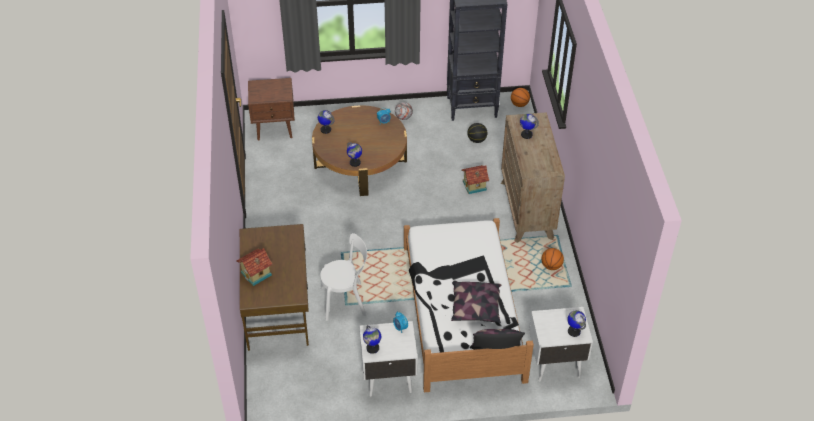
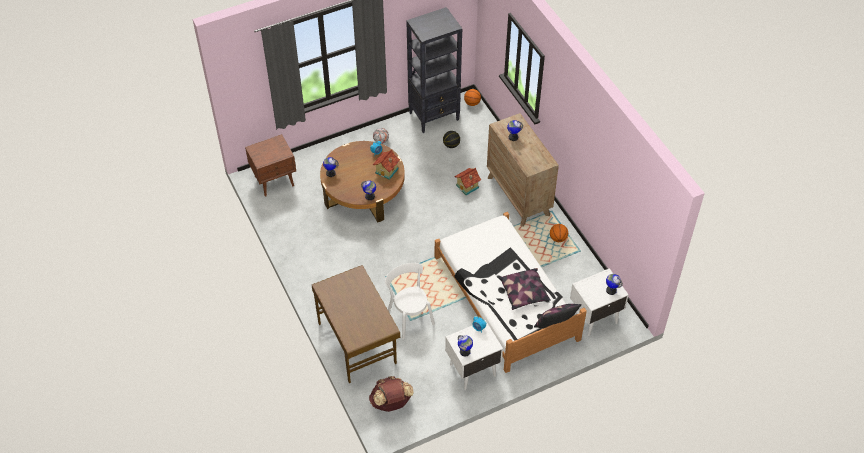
camera: 20 degrees left, 5 degrees up
(256, 274) = (346, 319): toy house -> toy house (387, 171)
(282, 385) = (391, 403): none -> brown backpack
(346, 301) = (409, 317): white chair -> white chair turned 90 degrees counterclockwise

